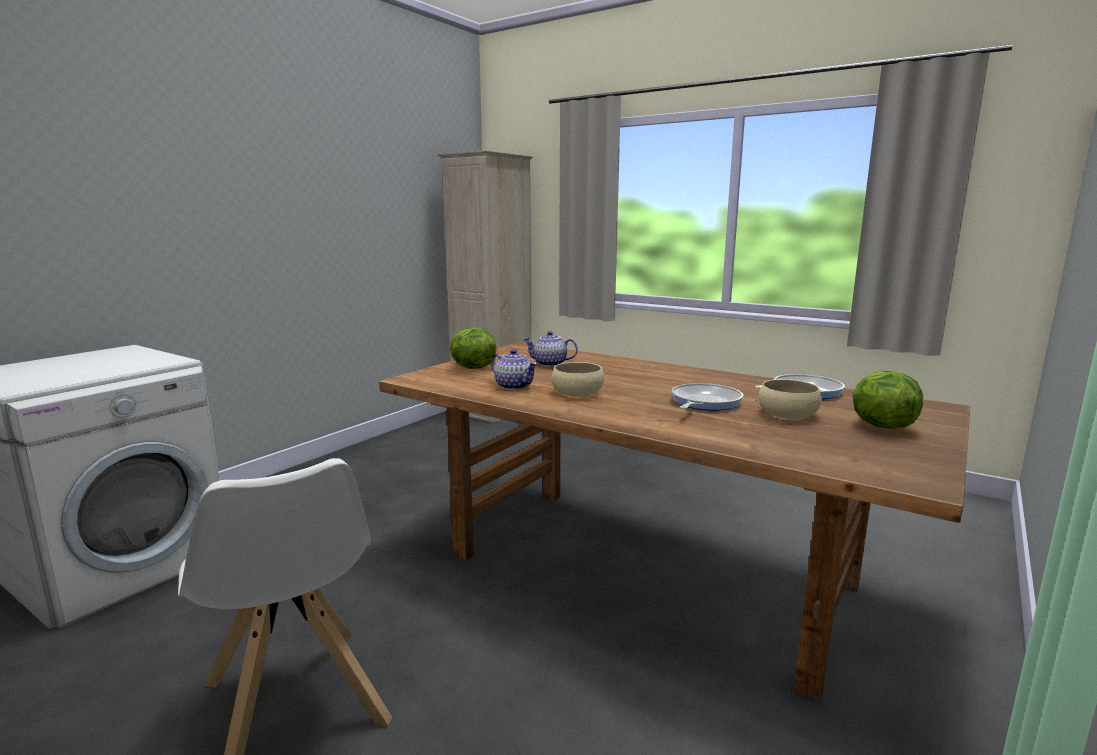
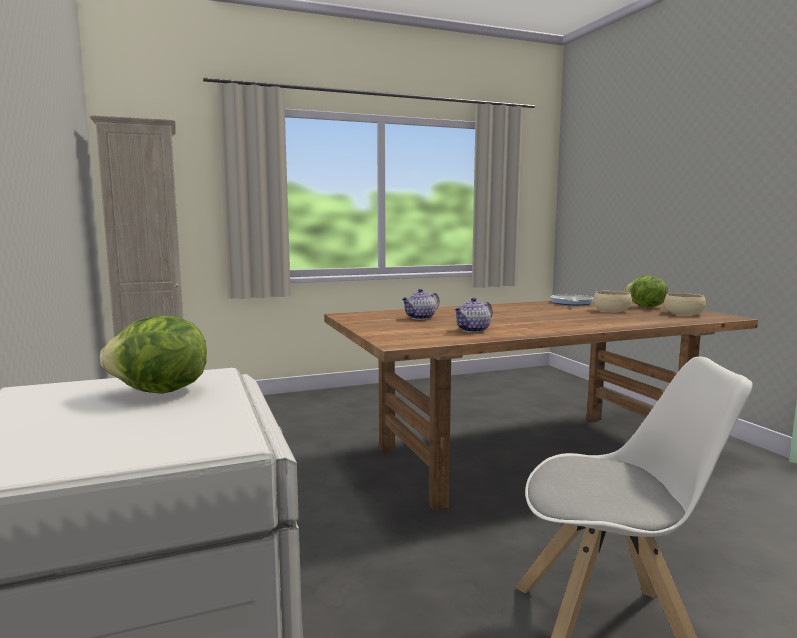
camera: 55 degrees left, 5 degrees down
(472, 368) = (393, 330): lettuce -> lettuce (160, 392)
(514, 386) = (473, 330): teapot -> teapot turned 150 degrees clockwise
(577, 393) = (515, 324): beige bowl -> beige bowl (683, 313)
(704, 403) = (572, 314): frying pan -> none

